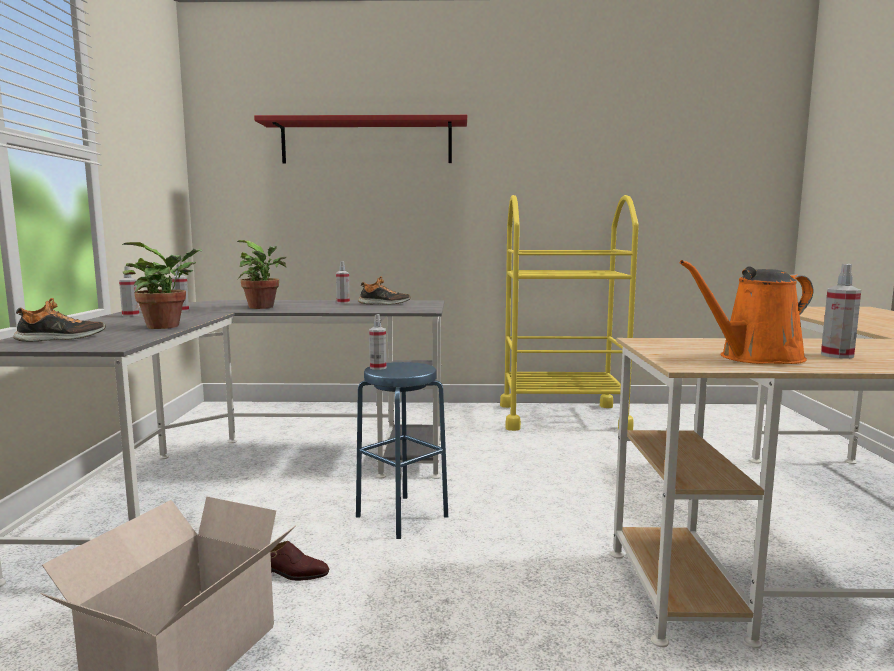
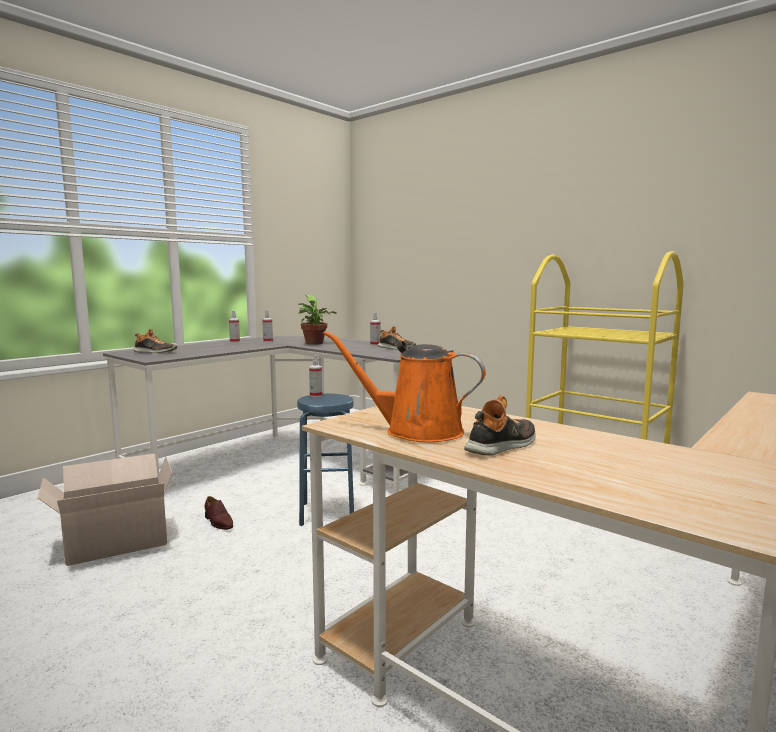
camera: 40 degrees right, 0 degrees up
(168, 326) = (218, 350): potted plant -> none
(366, 142) = (459, 211): red shelf -> none
(837, 355) = (503, 445): spray bottle -> shoe

